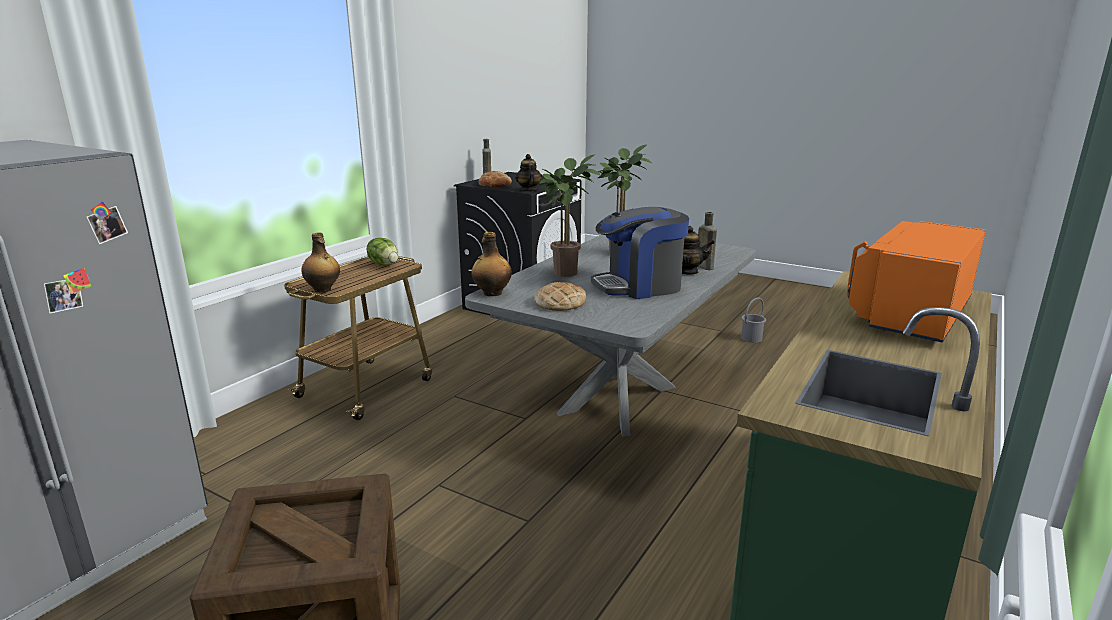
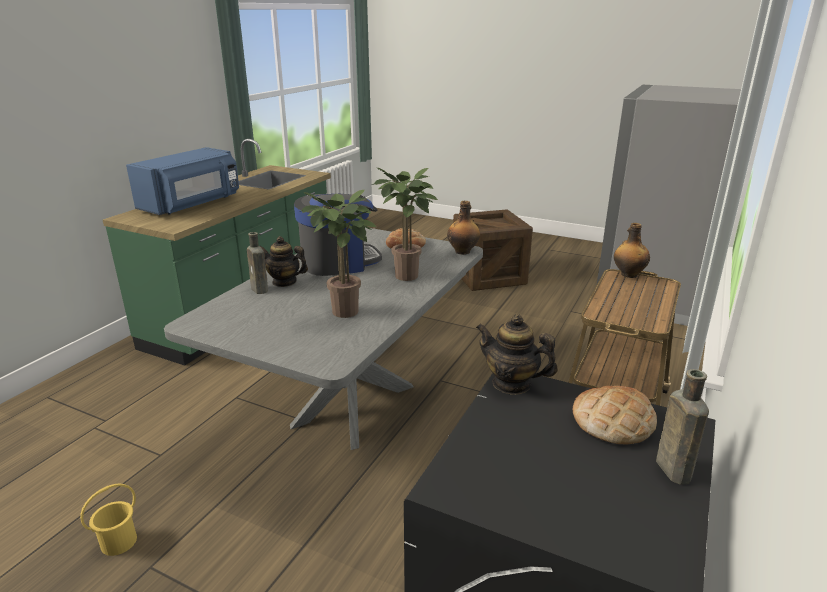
camera: 175 degrees right, 5 degrees up
(384, 264) = (627, 317): lettuce -> none
(528, 190) = (512, 383): teapot -> teapot turned 135 degrees clockwise
(751, 338) = (119, 542): grey bucket -> yellow bucket
(909, 313) = (192, 204): orange microwave -> blue microwave

